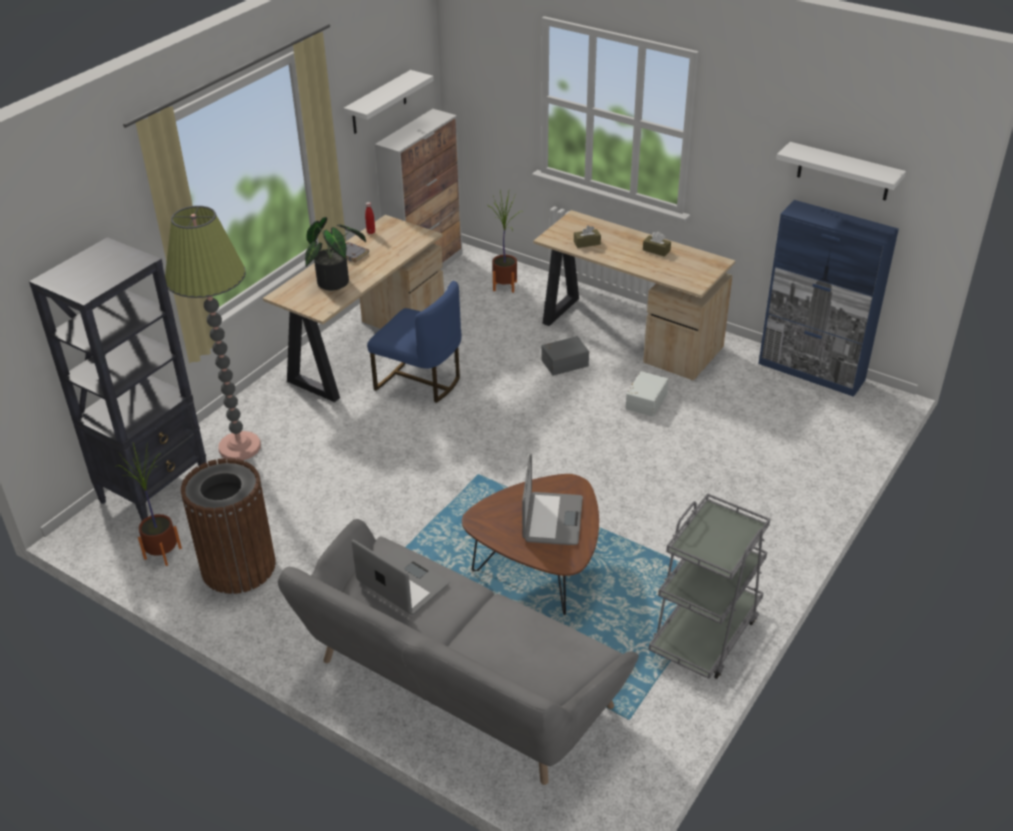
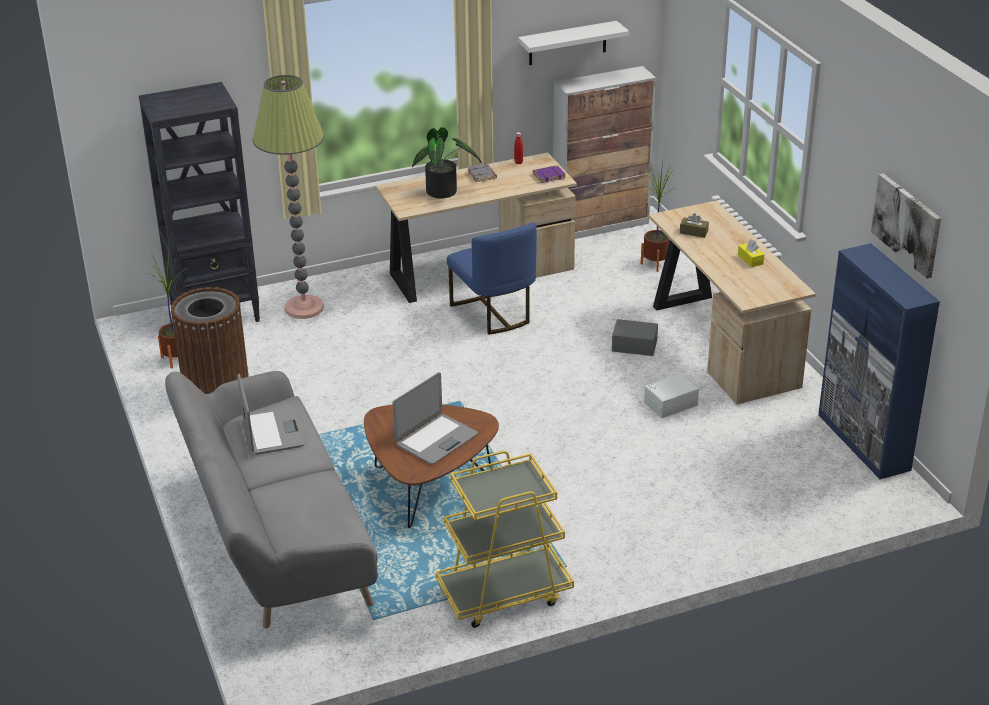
camera: 35 degrees right, 5 degrees down
(412, 235) = (549, 176): none -> purple book
(656, 250) = (750, 259): brown tissue box -> yellow tissue box
(705, 633) = (504, 593): grey cart -> yellow cart
(843, 172) = (907, 224): white shelf -> picture

